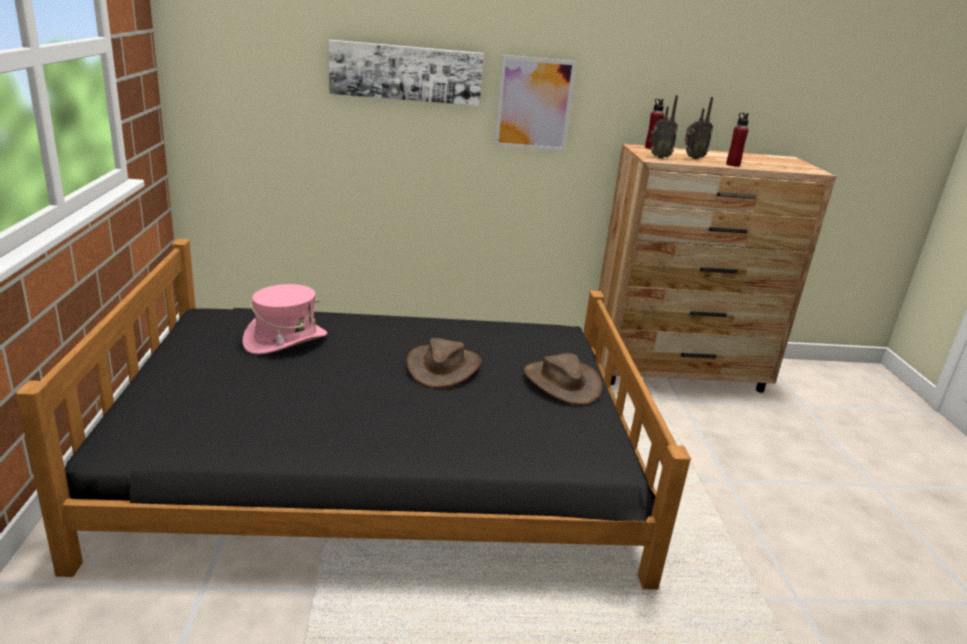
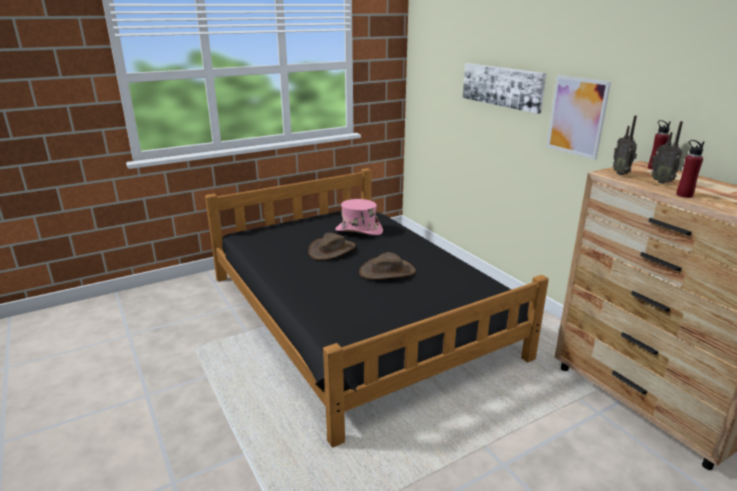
camera: 65 degrees right, 0 degrees up
(561, 382) = (421, 310): brown hat -> brown hat (332, 250)

